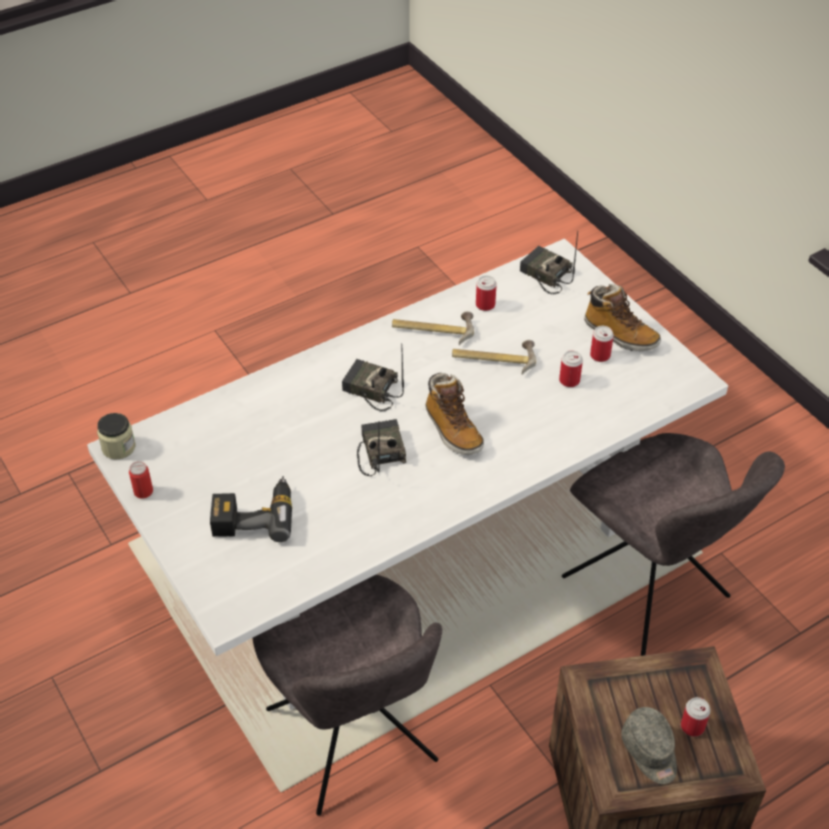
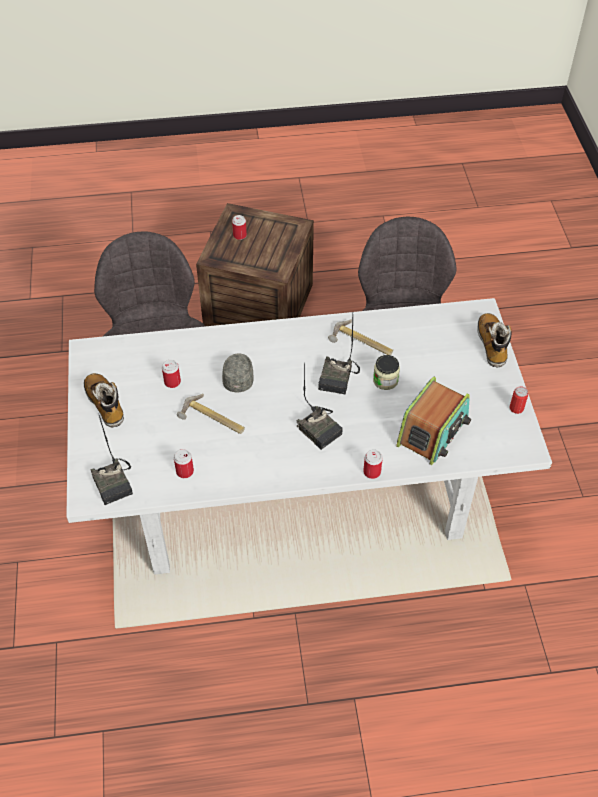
camera: 155 degrees left, 5 degrees up
(118, 447) = (528, 450): jar -> jar (385, 380)
(238, 430) = (433, 431): none -> radio
(254, 515) = (444, 365): power drill -> none
(433, 329) = (241, 464): hammer -> hammer (361, 344)
(452, 430) = (279, 375): boot -> boot (492, 344)
(600, 355) = (134, 393): can -> can (372, 472)
(650, 752) = (269, 233): grey cap -> grey cap (238, 376)

